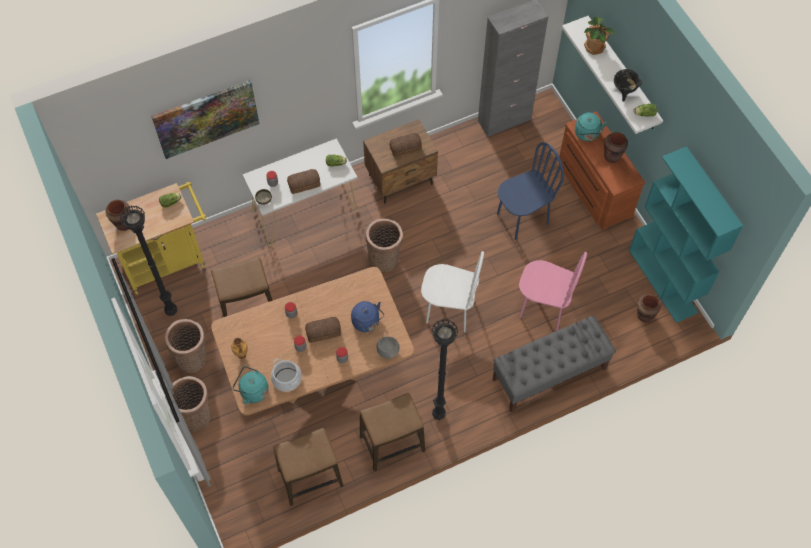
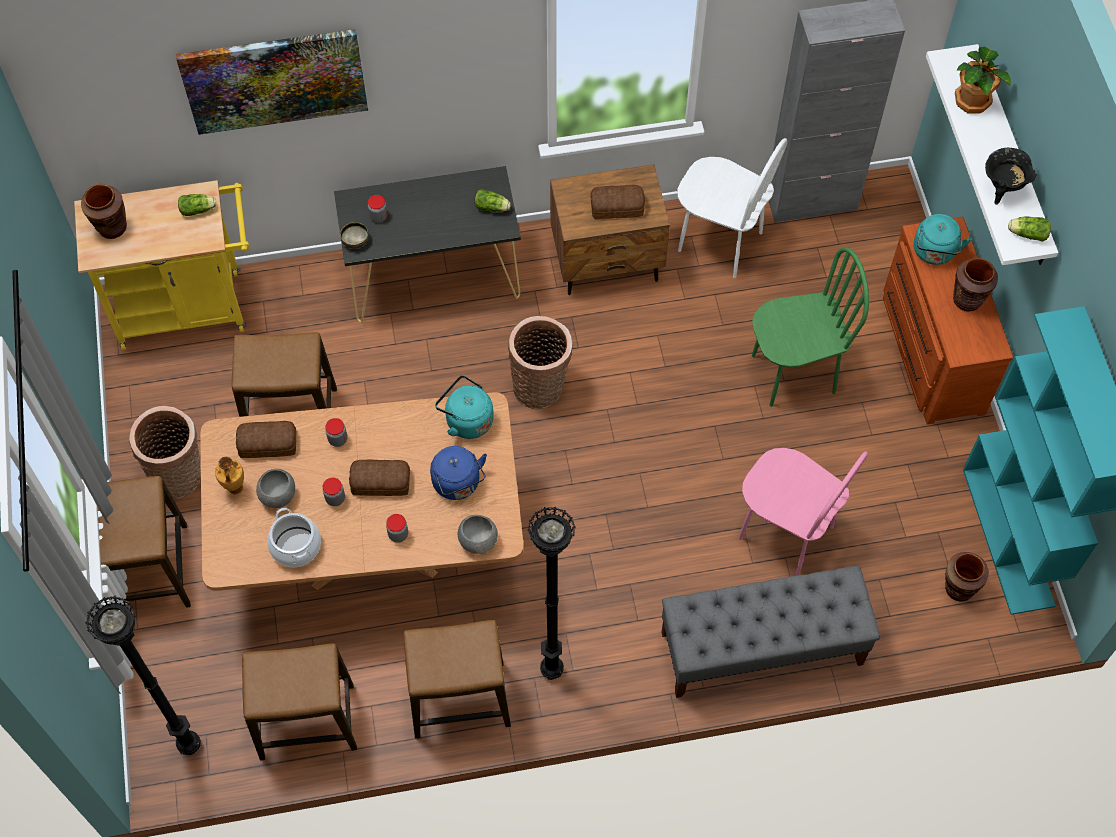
camera: 15 degrees right, 0 degrees up
(172, 312) = (170, 393): black floor lamp -> black floor lamp (191, 747)
(196, 414) = (155, 569): basket -> stool
(252, 391) = (234, 552): turquoise kettle -> turquoise kettle (466, 420)
(268, 353) = (279, 495): none -> grey bowl
(304, 184) = (429, 230): bread -> bread (269, 445)
(305, 211) = (434, 277): white console table -> black console table
(449, 311) = (623, 499): white chair -> white chair (719, 242)
(522, 218) = (793, 373): blue chair -> green chair

